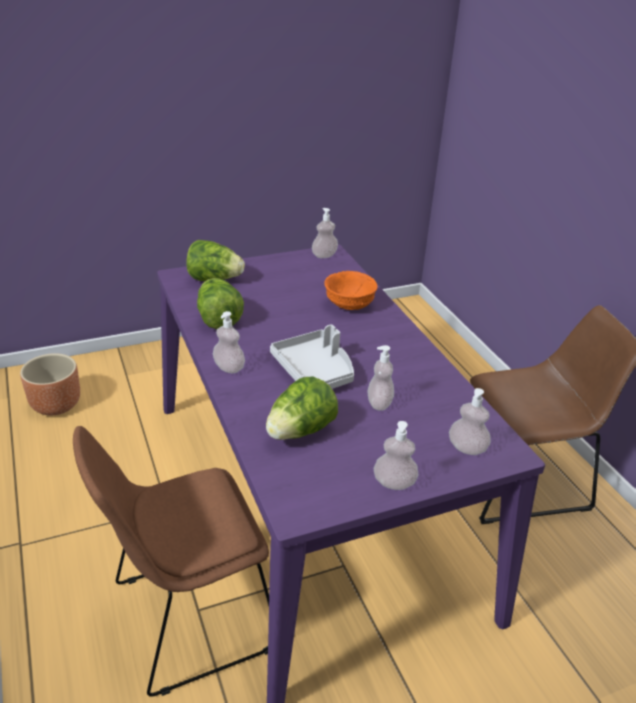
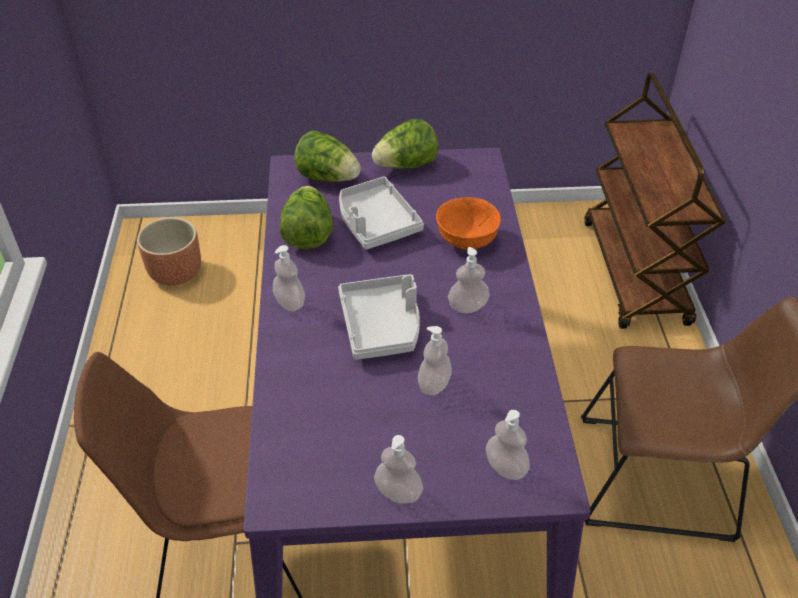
camera: 20 degrees right, 10 degrees up
(271, 304) = (376, 223): none -> grey tray
(300, 431) = (328, 402): lettuce -> lettuce (406, 165)
(324, 255) = (471, 162): soap dispenser -> soap dispenser (467, 306)
(436, 344) = (635, 273): none -> brown cart

